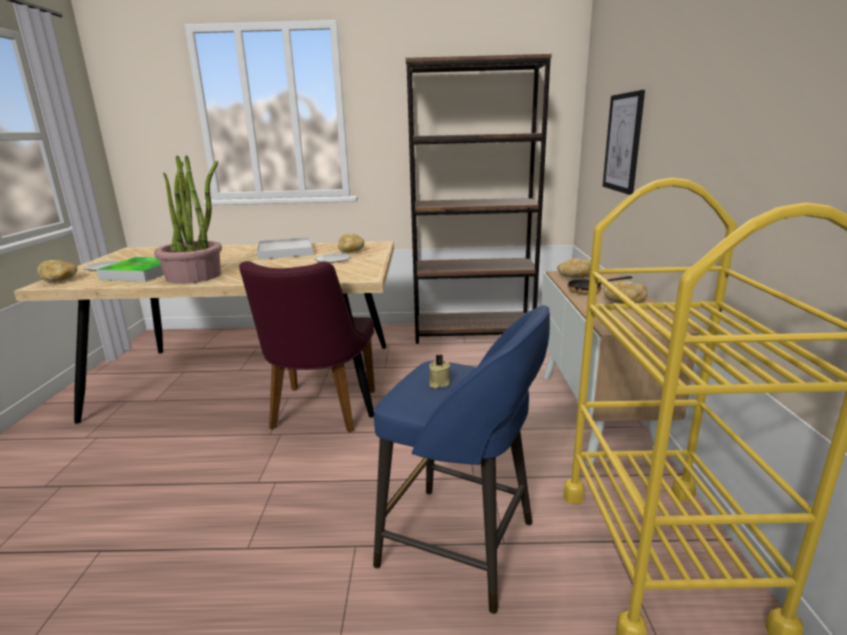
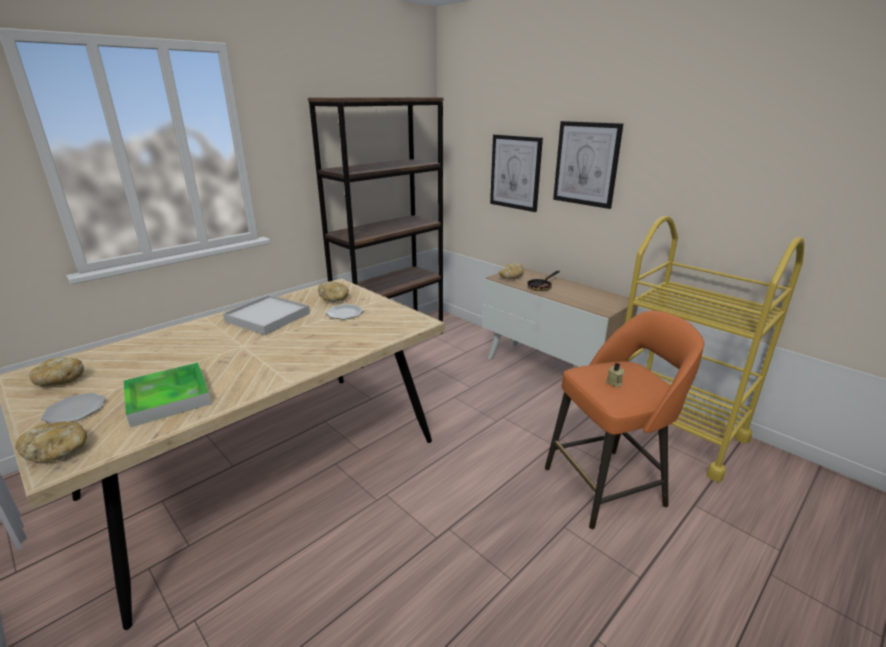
camera: 45 degrees left, 5 degrees up
(194, 276) = (252, 376): potted plant -> none
(319, 414) = (387, 461): purple chair -> none
(461, 545) = (607, 485): blue stool -> orange stool
(622, 302) = (573, 290): bread -> bread (59, 381)
(674, 119) = (586, 164): none -> picture

